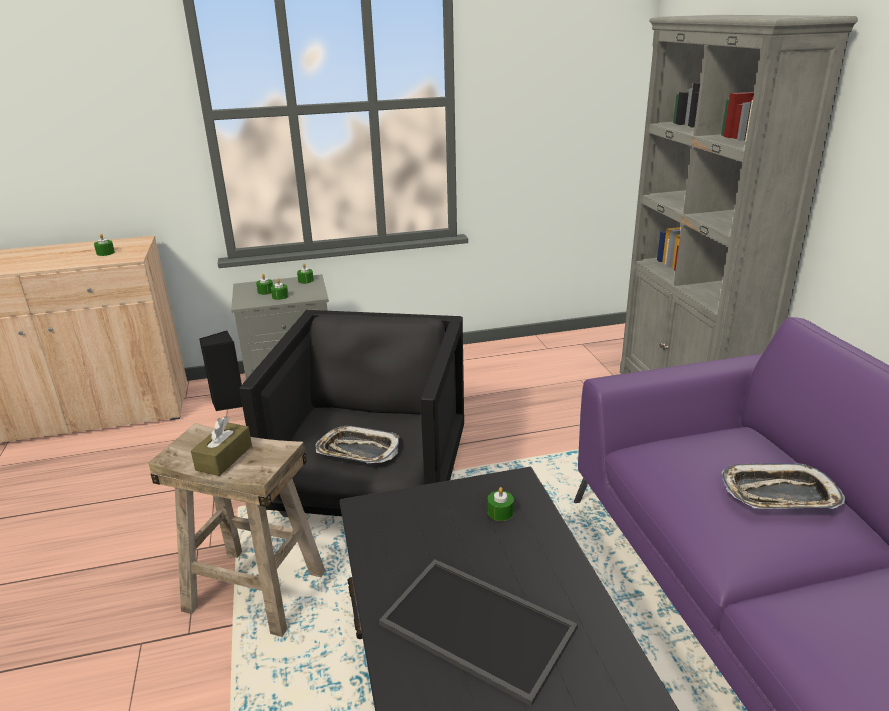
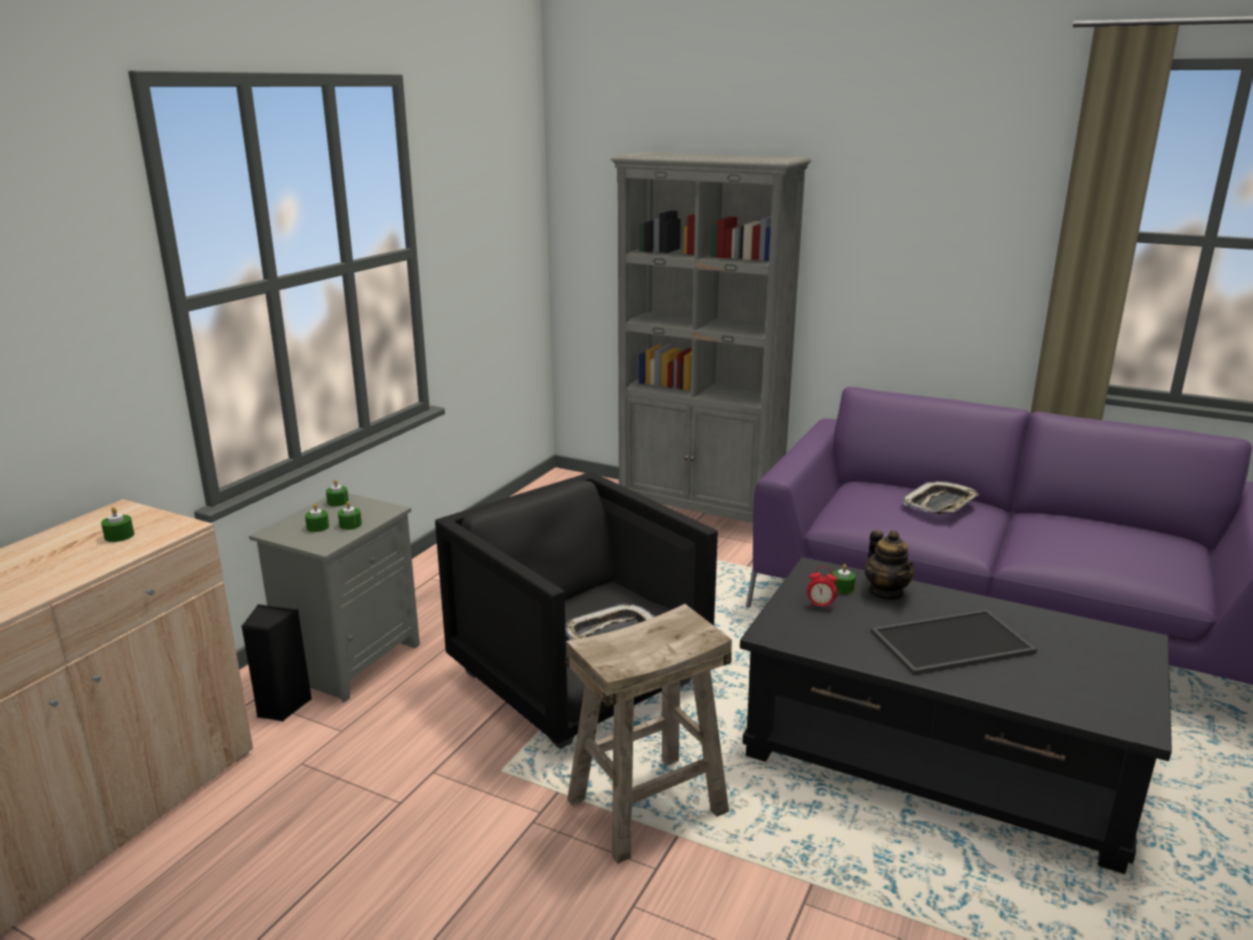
camera: 50 degrees left, 5 degrees down
(224, 458) = (652, 646): brown tissue box -> none
(447, 514) = (820, 606): none -> alarm clock
(528, 541) = (886, 592): none -> teapot

